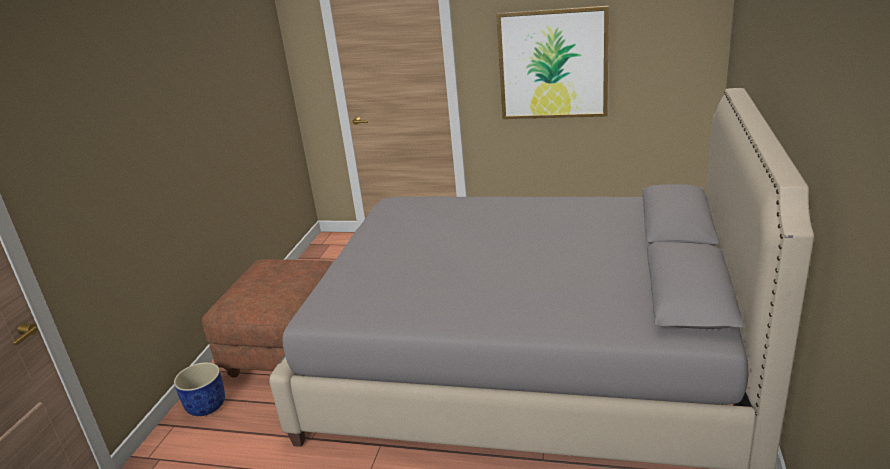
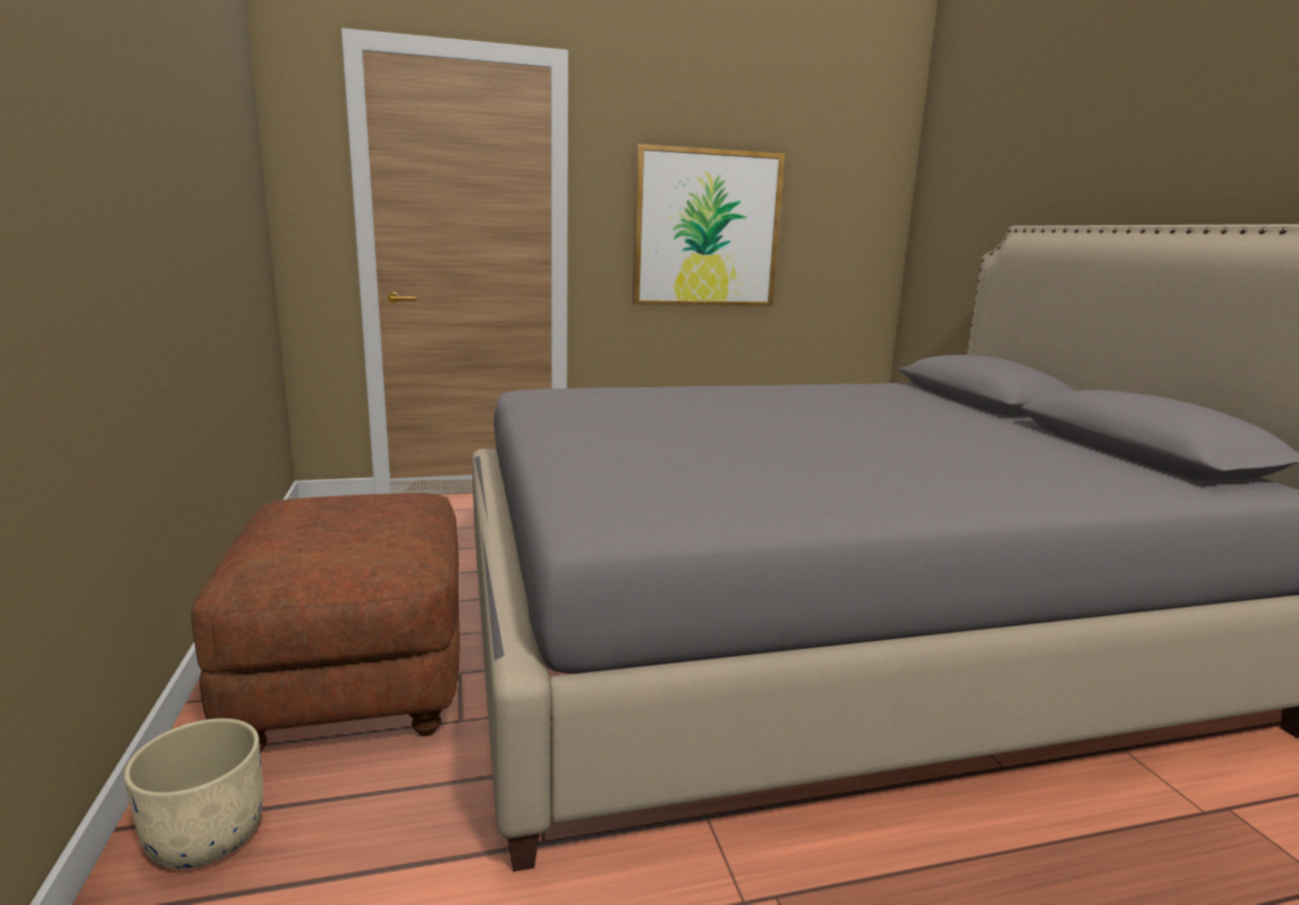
camera: 30 degrees left, 10 degrees down
(205, 406) = (205, 837): blue planter -> beige planter

